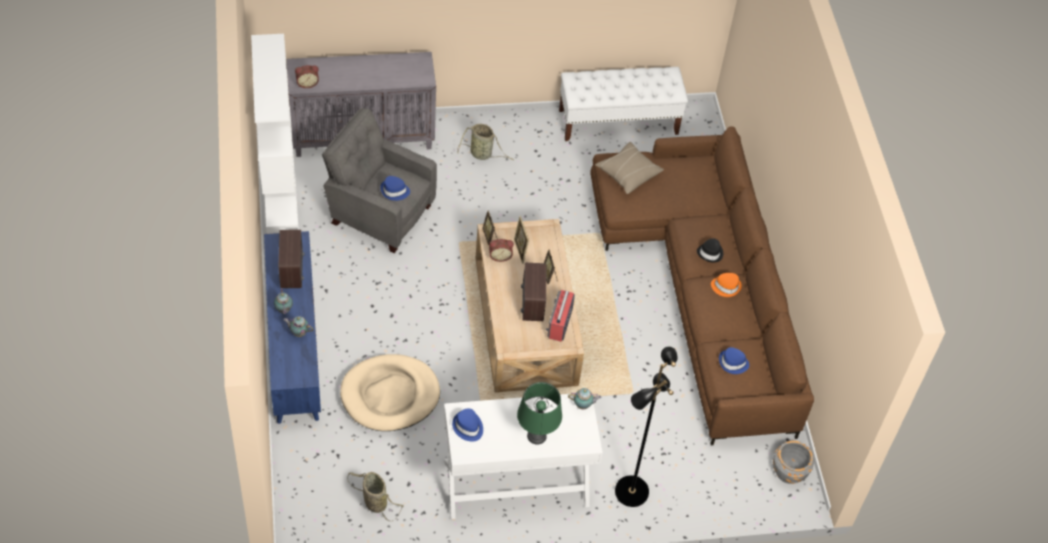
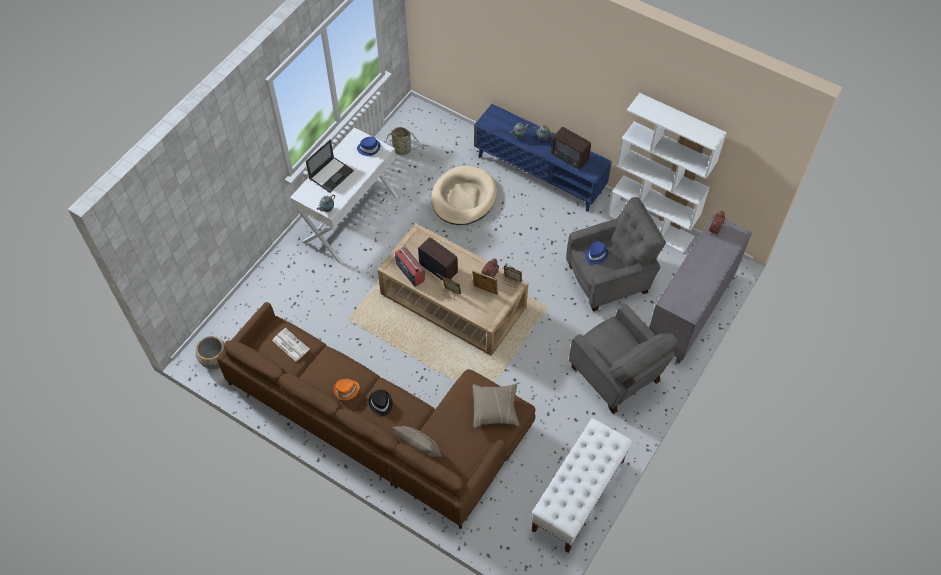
camera: 135 degrees right, 5 degrees up
(482, 154) = (616, 375): basket -> grey armchair
(536, 436) = (331, 174): green table lamp -> laptop
(630, 491) = (290, 268): black floor lamp -> none
(717, 202) = (419, 449): none -> beige pillow
(733, 363) = (290, 345): blue hat -> newspaper

